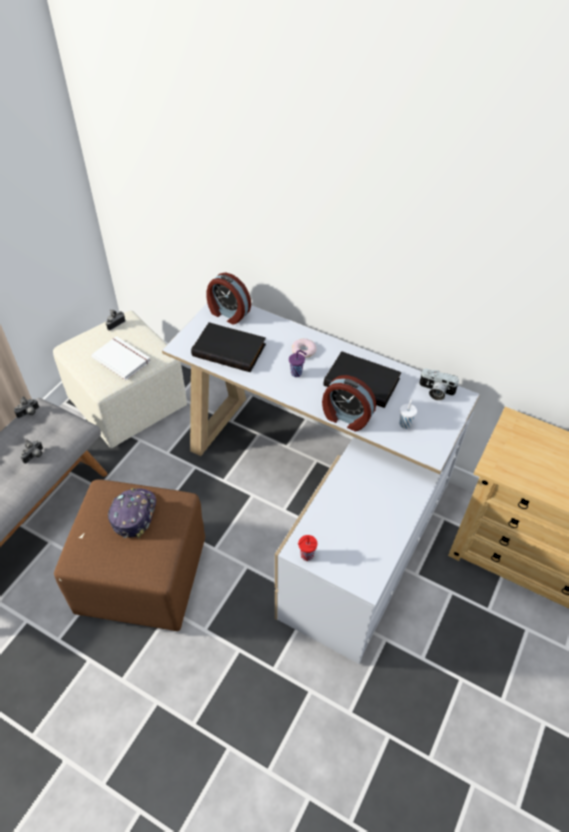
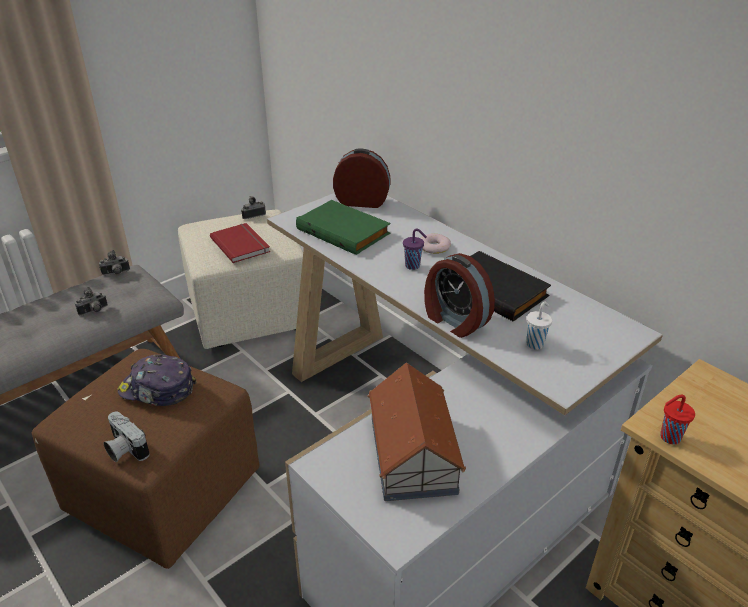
camera: 20 degrees right, 15 degrees down
(122, 358) = (241, 244): white book -> red book
(133, 514) = (157, 390): cap -> cap turned 105 degrees counterclockwise
(228, 313) = (362, 201): alarm clock -> alarm clock turned 135 degrees clockwise
(230, 349) = (345, 231): black book -> green book
(306, 555) = (327, 475): red cup -> red cup (668, 437)
(352, 525) = (412, 455): none -> toy house
(435, 391) = (595, 319): camera -> camera (124, 449)

